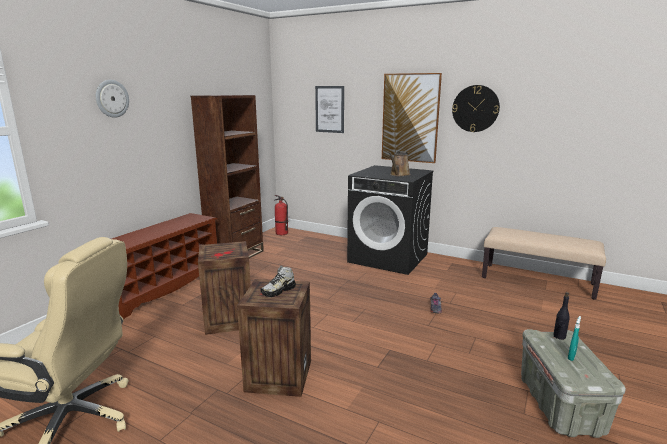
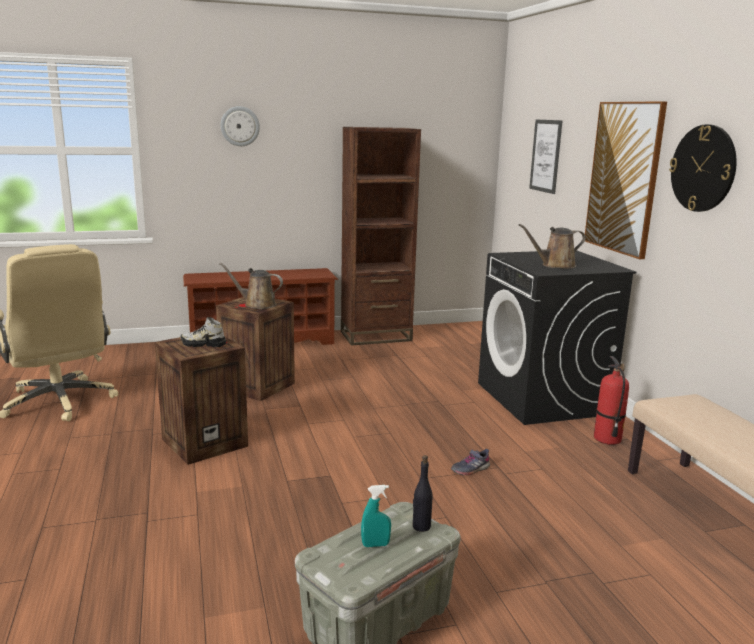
camera: 45 degrees right, 0 degrees up
(228, 251) = (257, 304): none -> brown watering can
(281, 233) = (471, 330): fire extinguisher -> fire extinguisher (607, 439)

